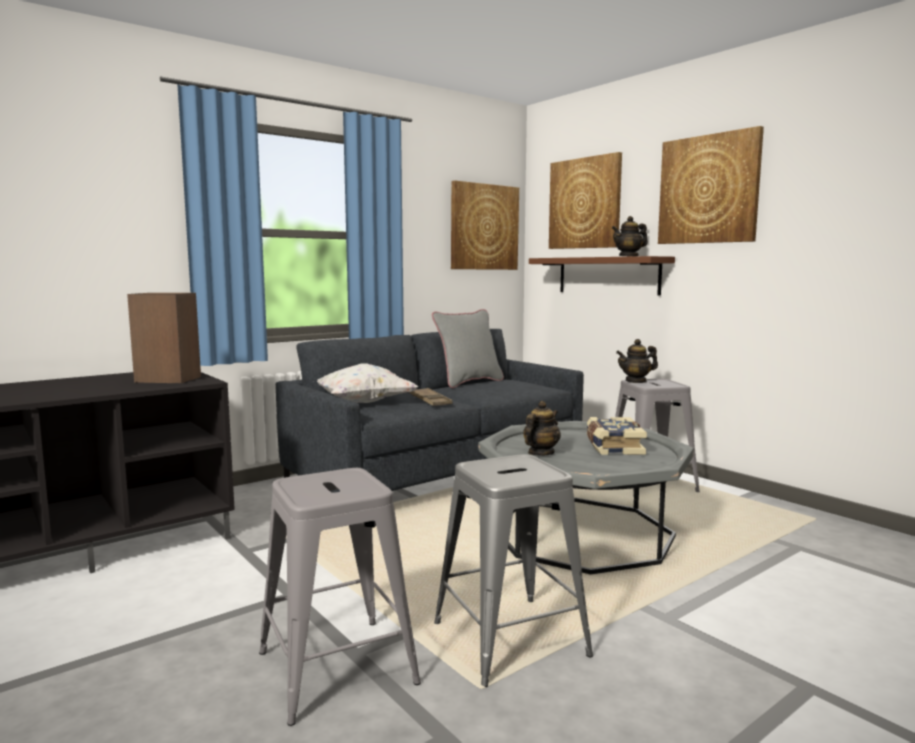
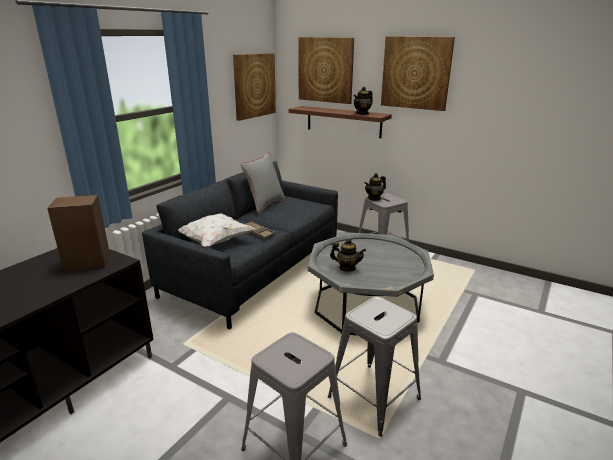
camera: 20 degrees left, 15 degrees up
(540, 453) = (347, 268): teapot -> teapot turned 90 degrees clockwise
(613, 447) = (383, 255): book -> none

